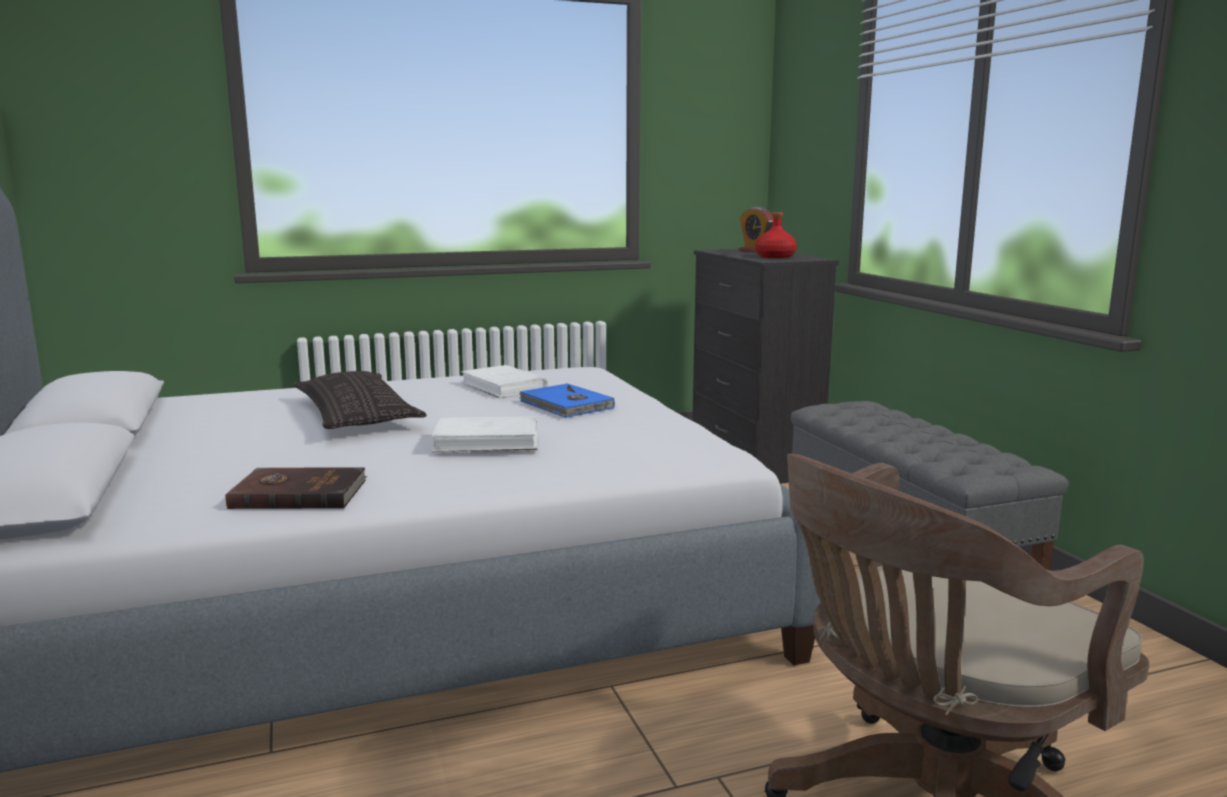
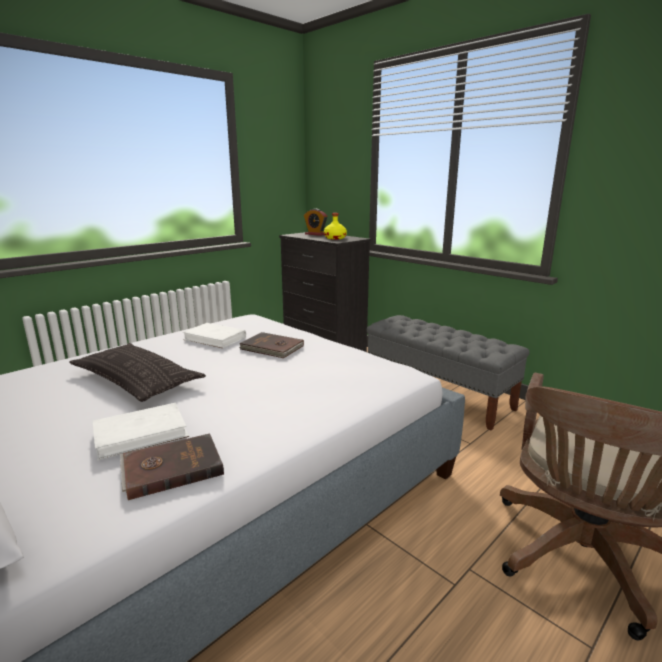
camera: 25 degrees left, 5 degrees up
(487, 441) = (260, 388): white book -> white book (141, 434)
(565, 405) = (272, 348): blue book -> brown book
(776, 257) = (335, 238): red bottle -> yellow bottle

